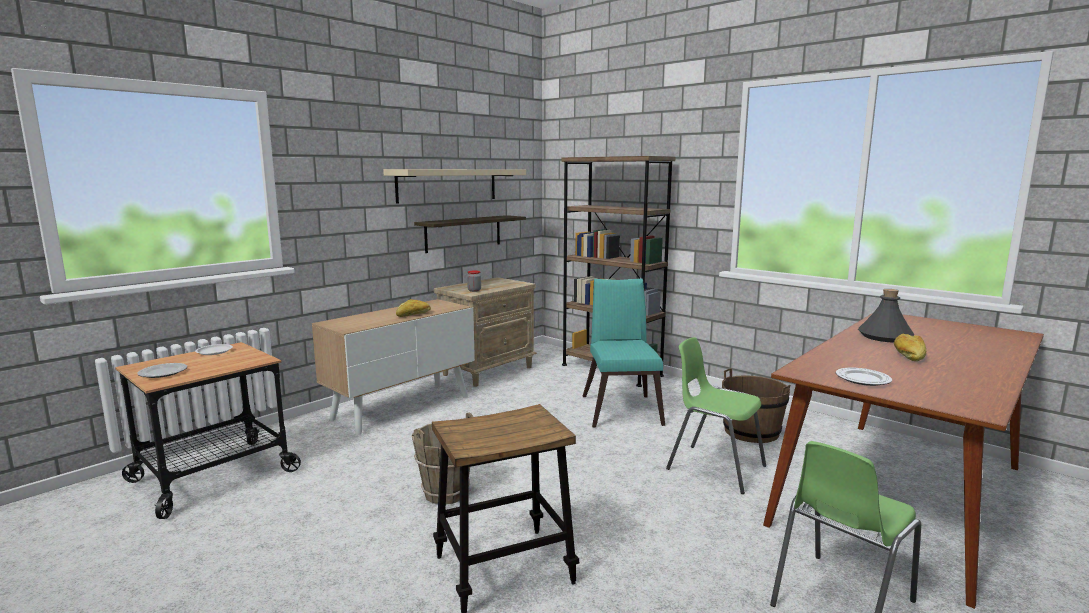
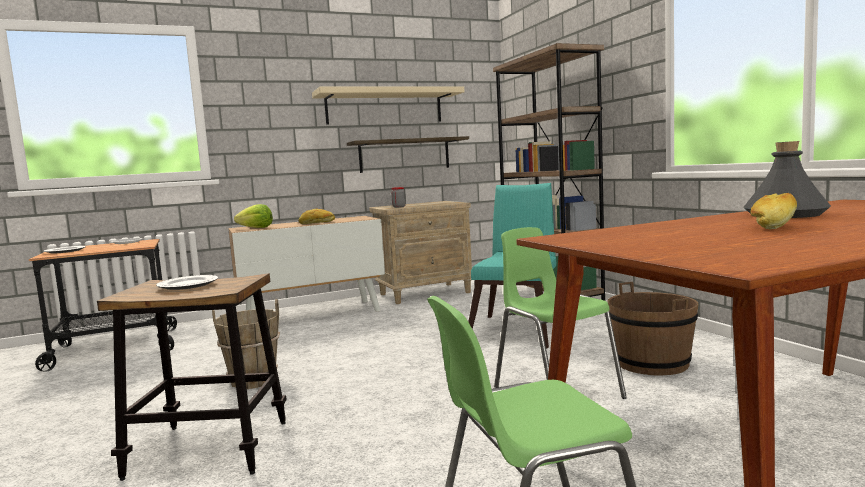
camera: 25 degrees right, 5 degrees down
(355, 324) = (256, 228): none -> lettuce
(863, 379) = (630, 242): plate -> plate (187, 285)

